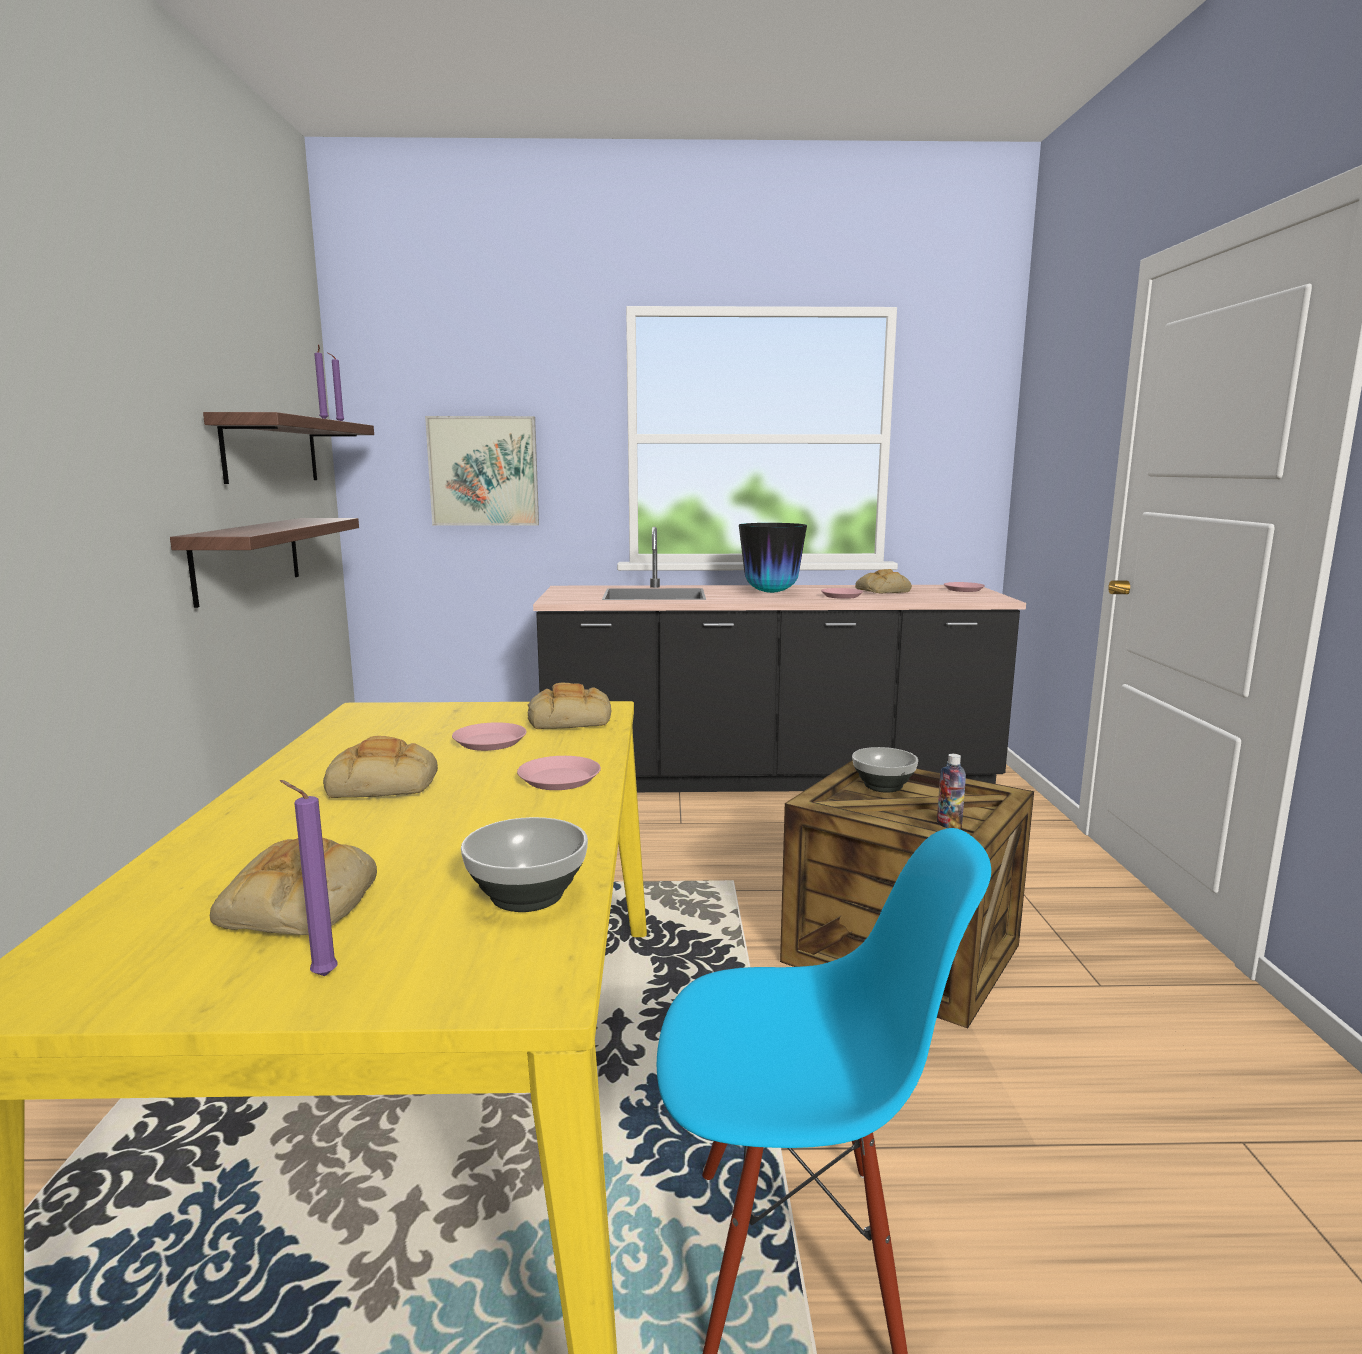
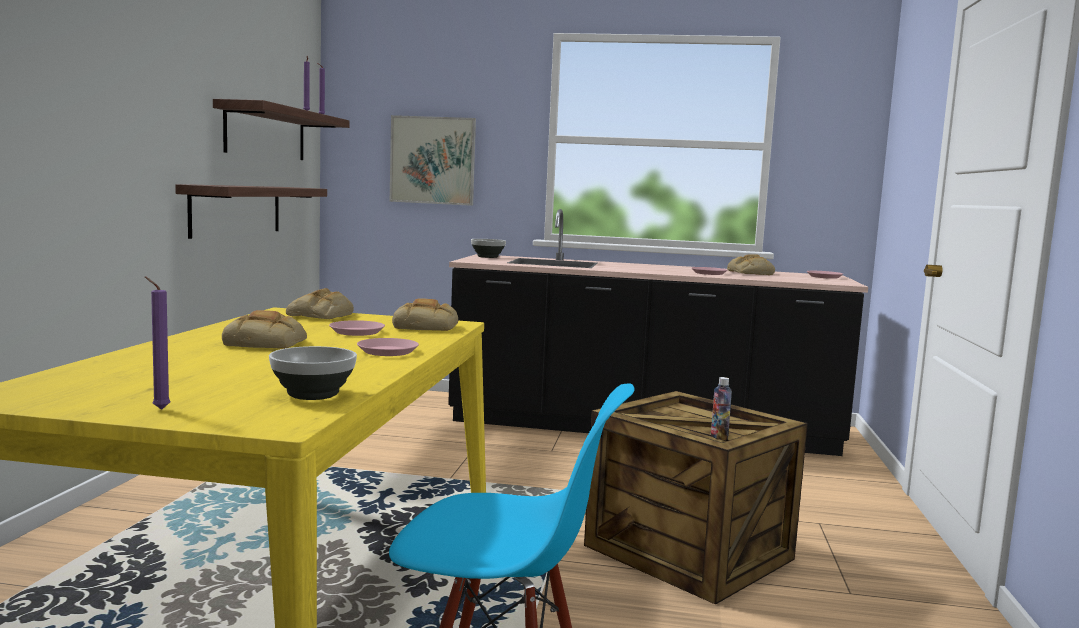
camera: 10 degrees right, 5 degrees down
(301, 905) = (170, 384): bread -> bread (321, 315)
(770, 592) = (651, 268): vase -> none
(884, 786) = (685, 411): bowl -> bowl (488, 257)

